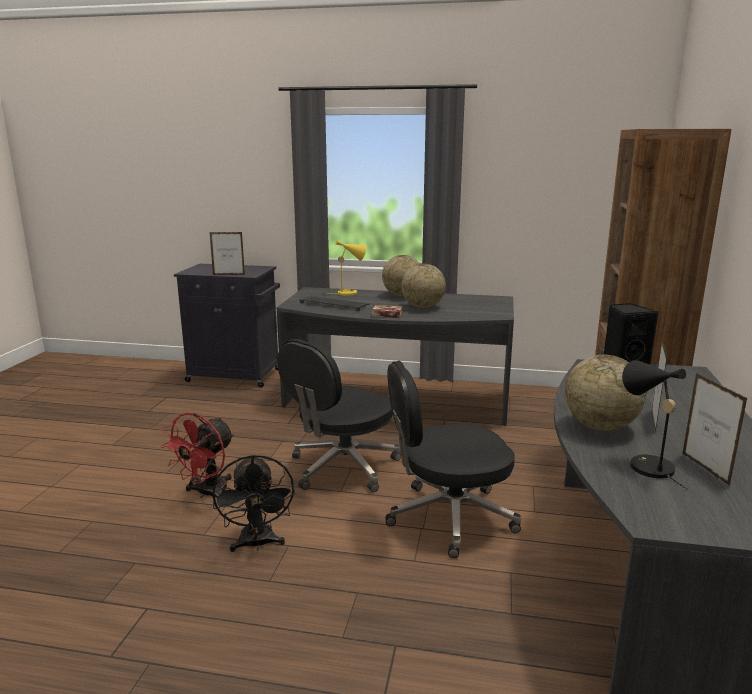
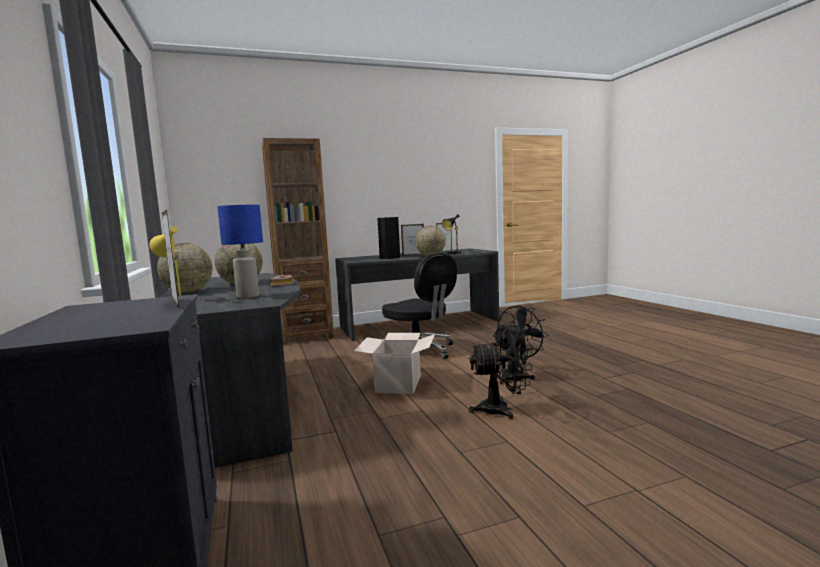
camera: 120 degrees left, 10 degrees down
(206, 494) = (502, 409): red fan -> black fan
(335, 304) = (247, 296): keyboard -> blue table lamp
(342, 467) = (399, 384): black office chair -> cardboard box

